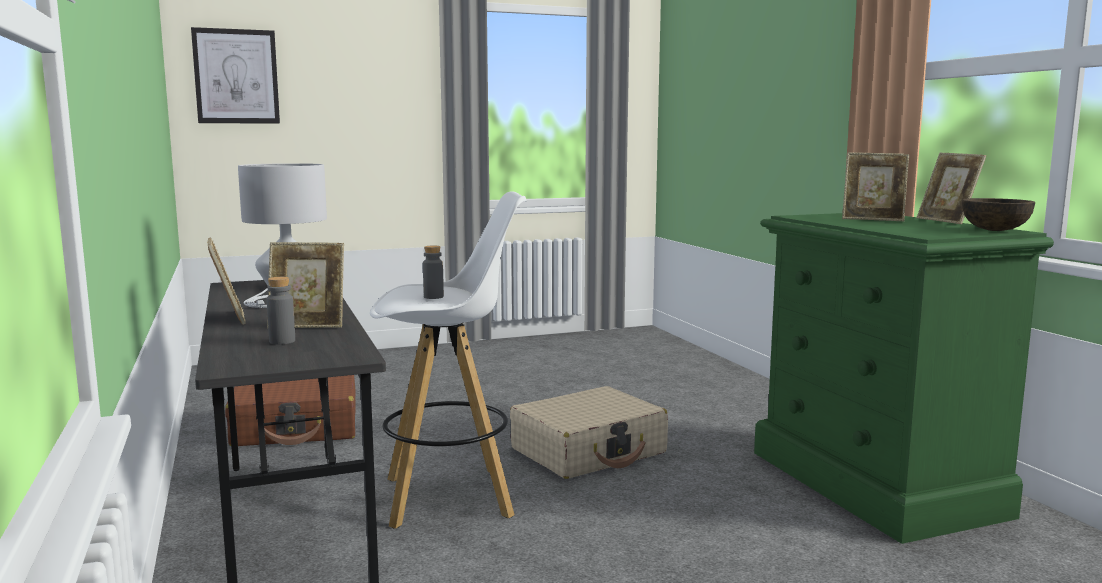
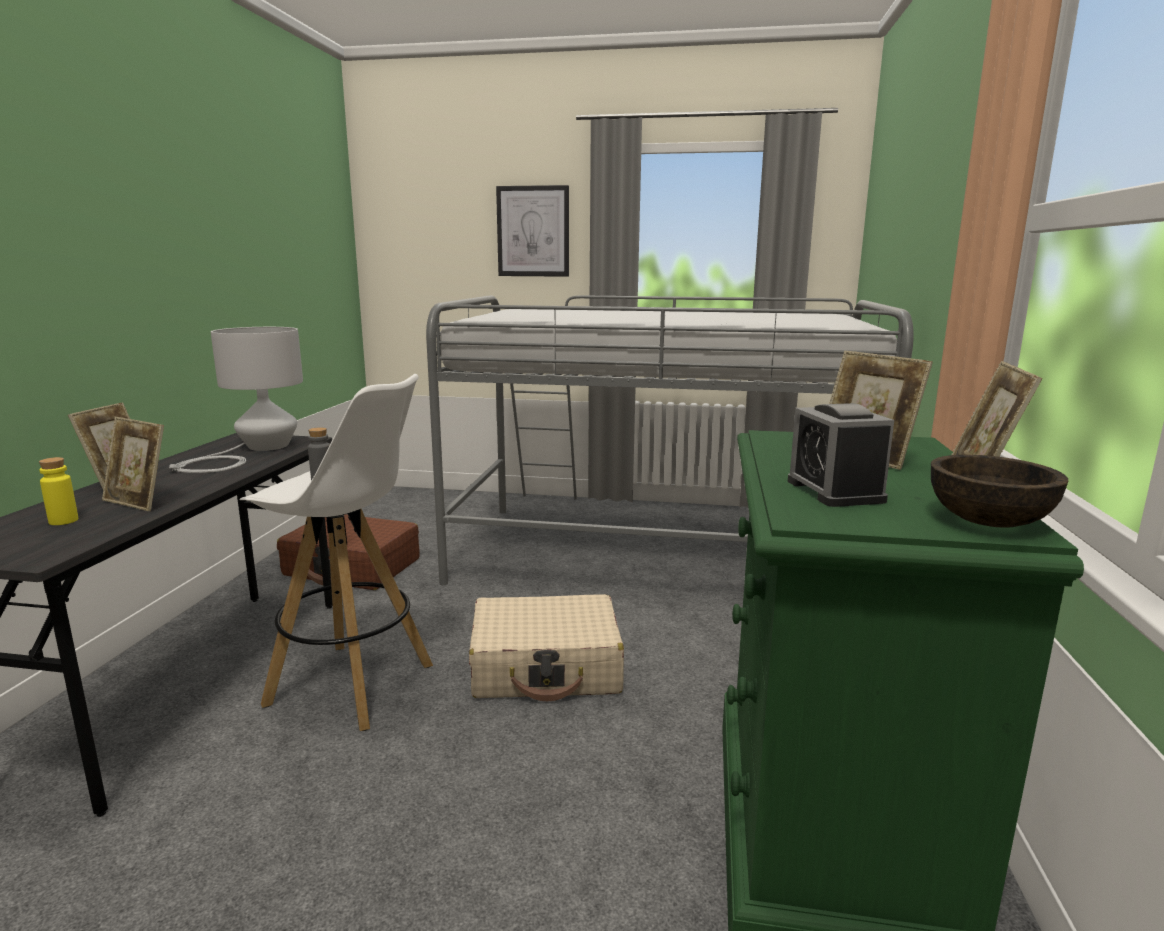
camera: 30 degrees right, 5 degrees up
(236, 76) = (409, 232): picture -> picture (533, 231)
(282, 341) = (63, 521): grey bottle -> yellow bottle
(558, 372) = (651, 554): none -> grey bed
(905, 228) = (834, 491): none -> alarm clock

